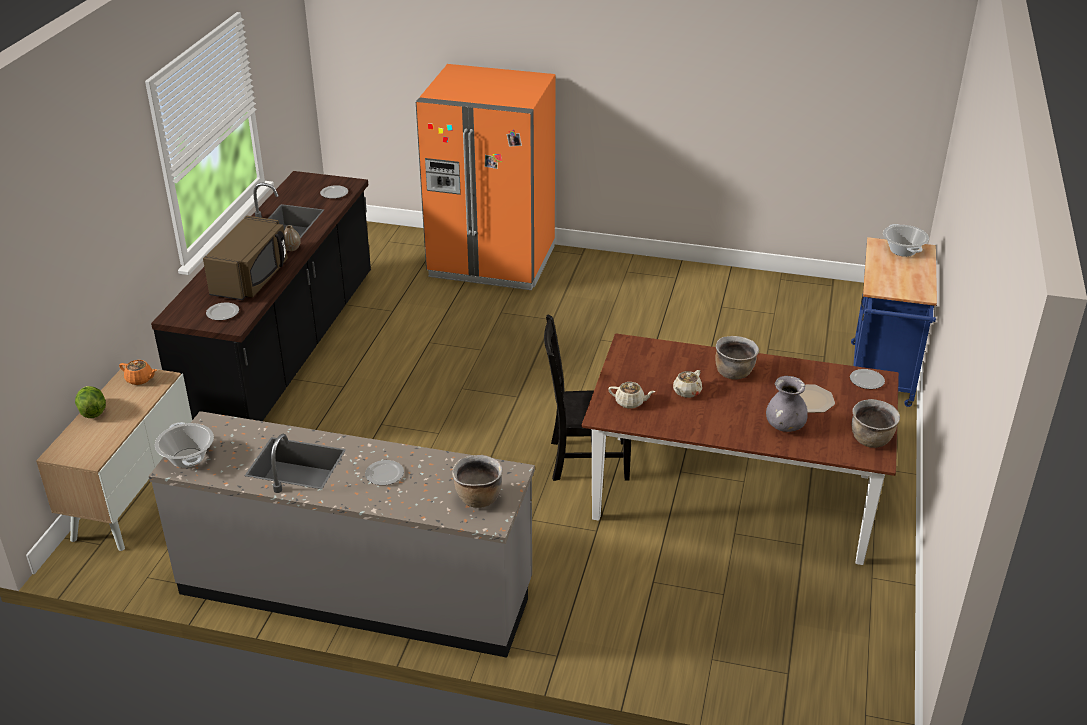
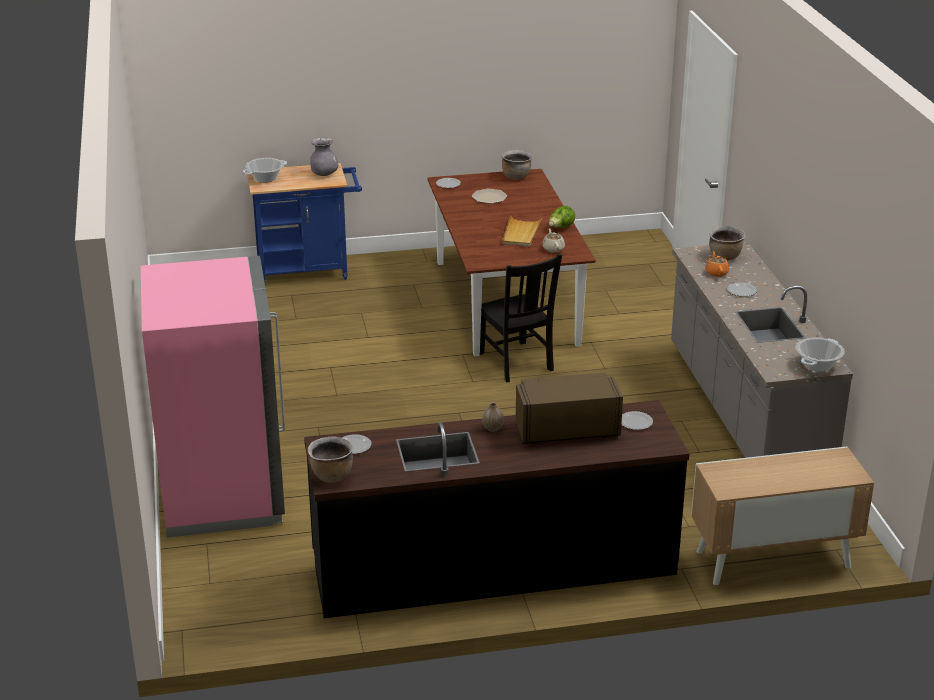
camera: 115 degrees left, 5 degrees down
(92, 411) = (792, 484): lettuce -> lettuce (561, 228)
(140, 379) = (728, 480): orange teapot -> orange teapot (716, 272)
(492, 263) = (223, 492): orange fridge -> pink fridge
(686, 392) = (520, 233): beige teapot -> beige tray
(734, 373) = (480, 223): brown cooking pot -> brown cooking pot (331, 475)
(784, 426) = (528, 200): grey vase -> grey vase (324, 174)

